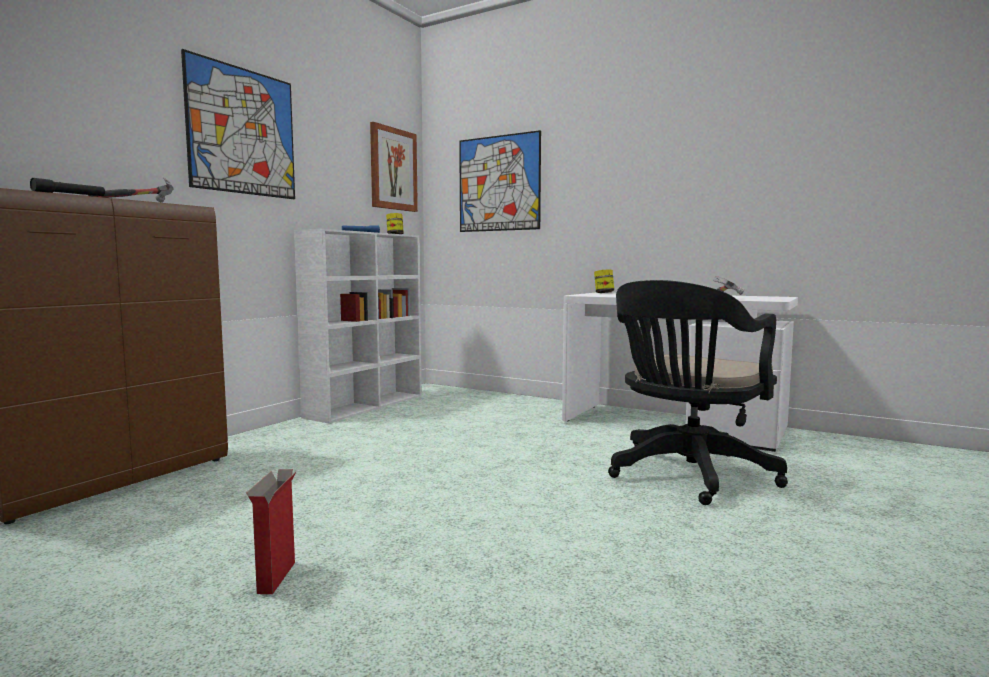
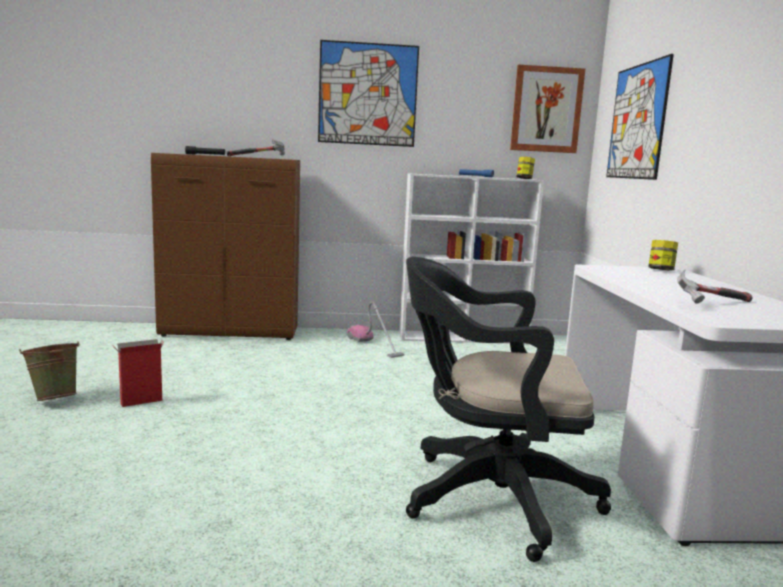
camera: 55 degrees right, 5 degrees up
(132, 651) = (55, 399): none -> green bucket
(322, 434) = (374, 346): none -> vacuum cleaner

